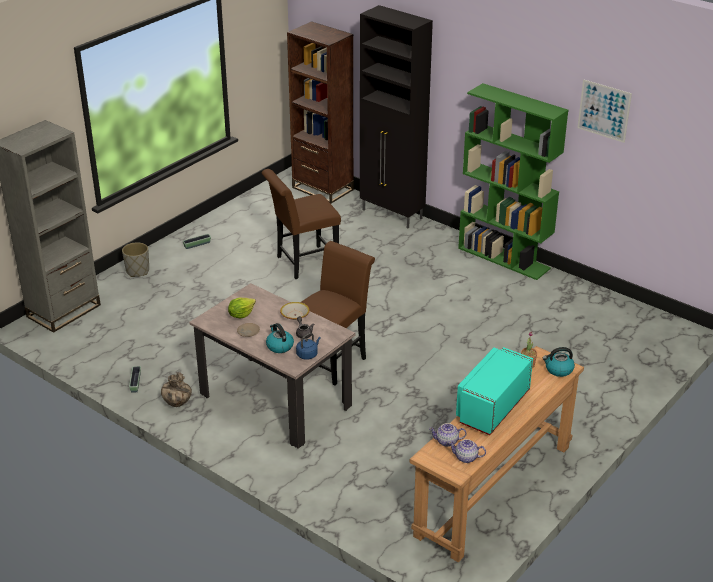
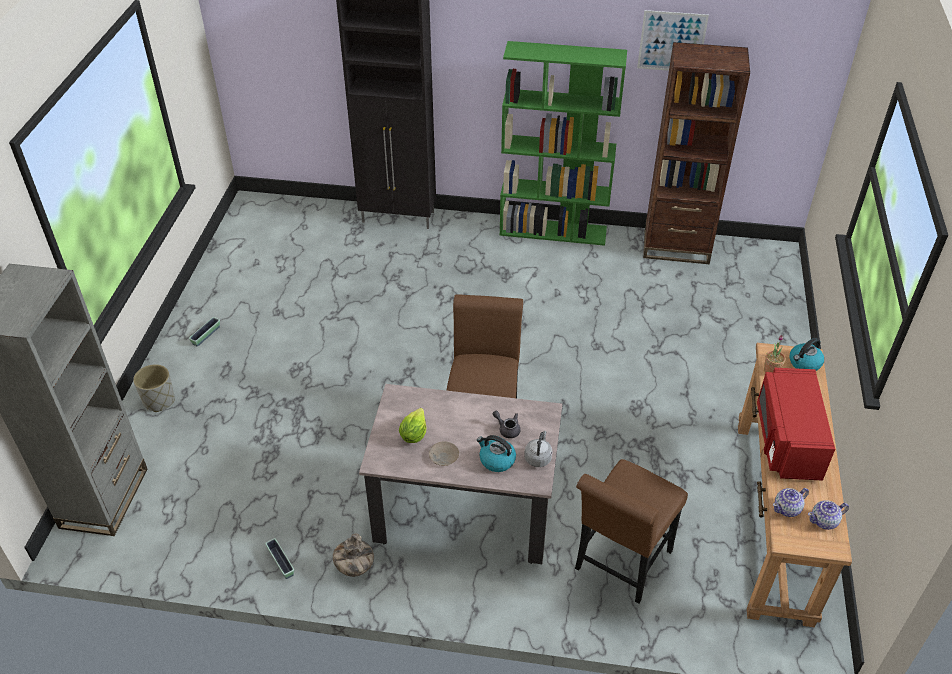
camera: 30 degrees left, 10 degrees up
(295, 315) = (476, 408): bowl -> none
(303, 263) = (351, 314): brown chair -> brown chair (620, 565)
(308, 354) = (538, 457): blue kettle -> grey kettle
(322, 189) = (296, 210): brown bookcase -> brown bookcase (676, 247)
(491, 406) = (786, 440): turquoise microwave -> red microwave

